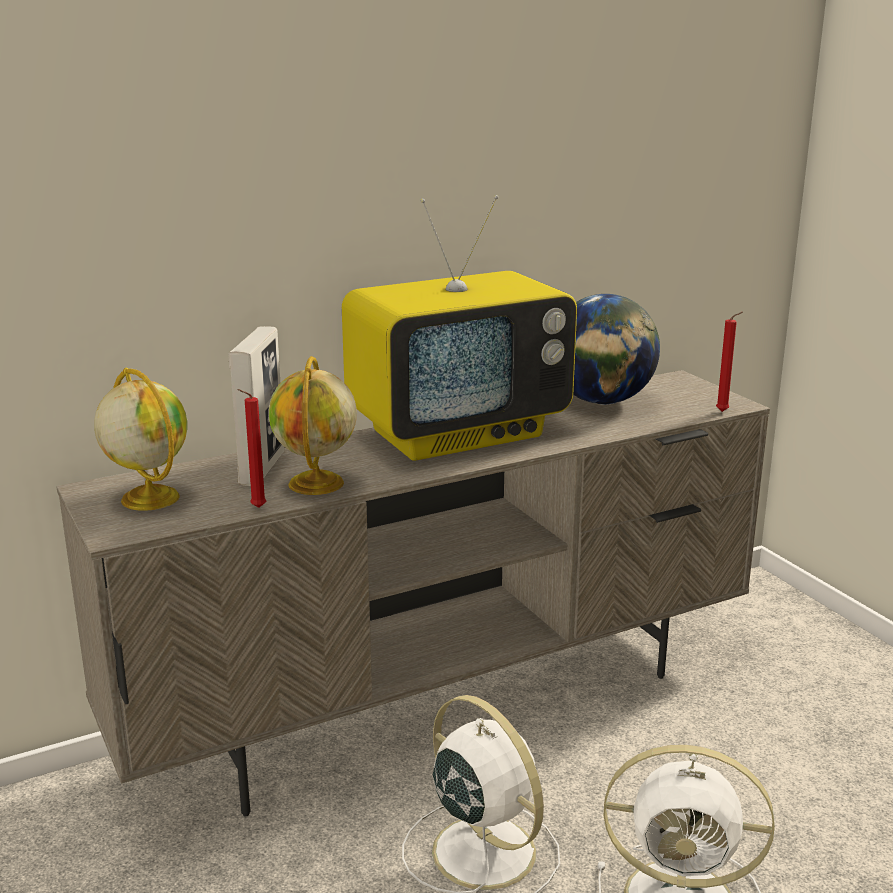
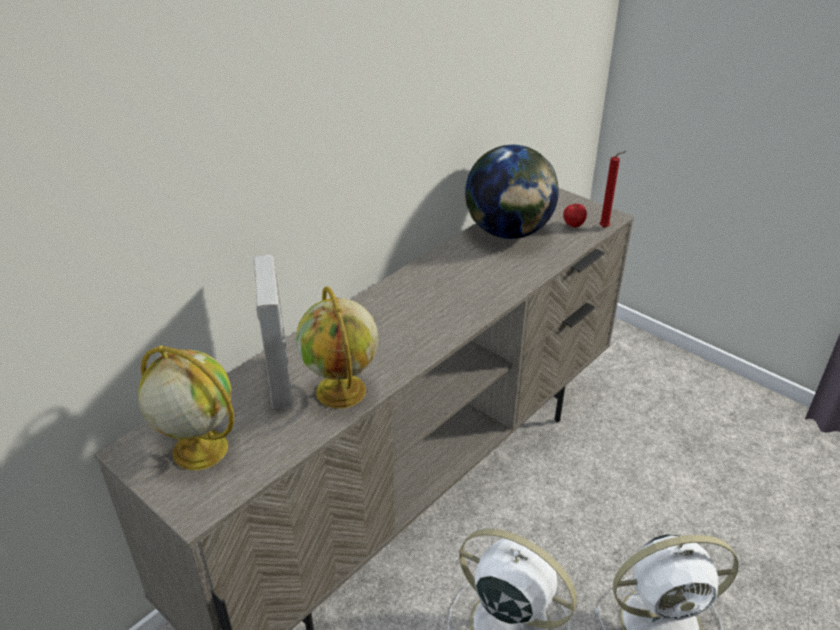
camera: 20 degrees left, 15 degrees up
(256, 508) = (308, 438): red candle -> none
(458, 433) = (420, 296): television -> none
(684, 406) = (573, 226): none -> apple

